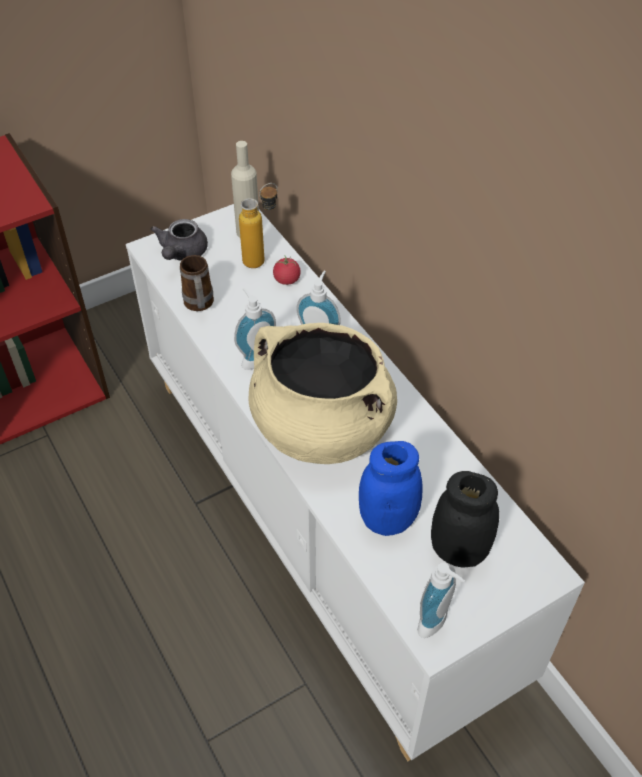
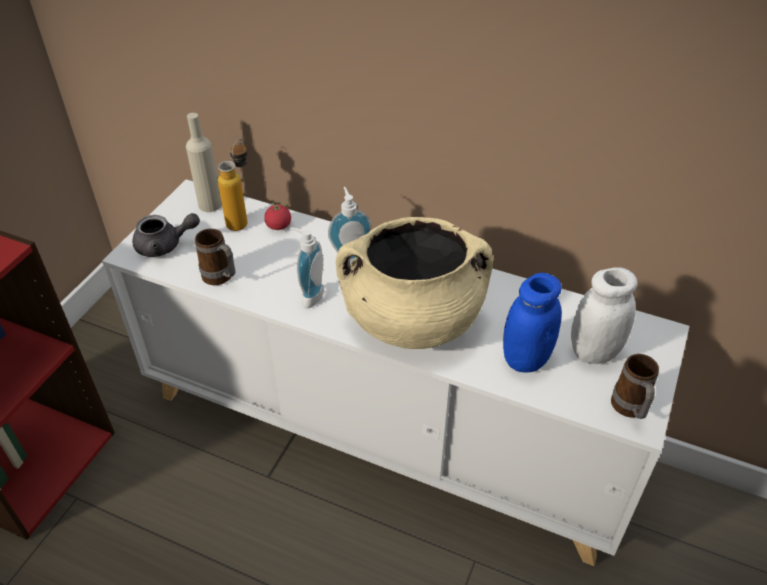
camera: 35 degrees left, 5 degrees down
(181, 253) = (165, 245): grey teapot -> grey teapot turned 75 degrees counterclockwise
(437, 623) = (630, 410): soap dispenser -> mug
(458, 551) = (594, 352): black jar -> white jar

